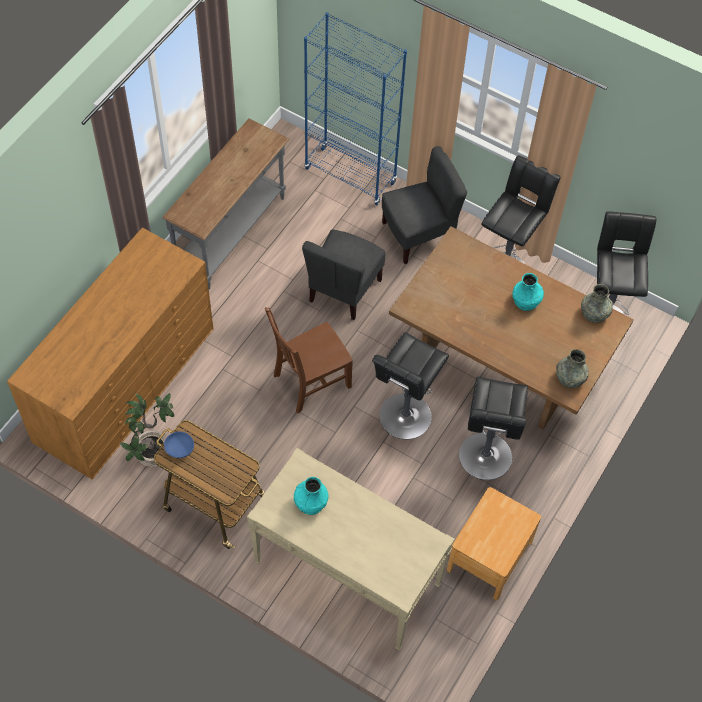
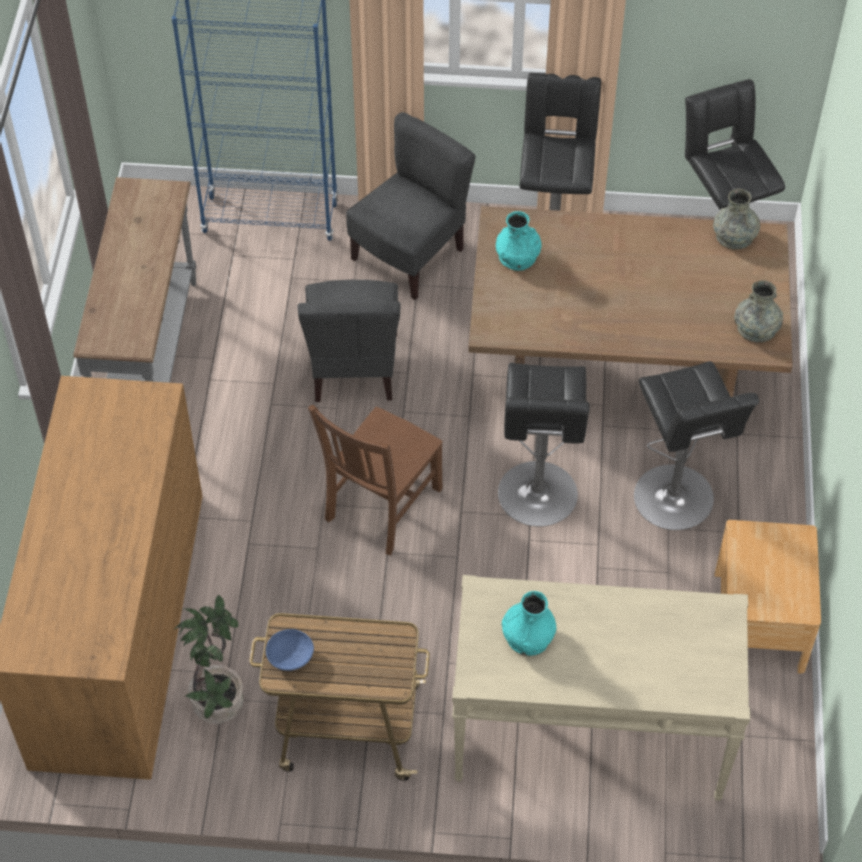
camera: 25 degrees left, 5 degrees down
(526, 300) = (638, 257): turquoise vase -> turquoise vase (517, 256)

